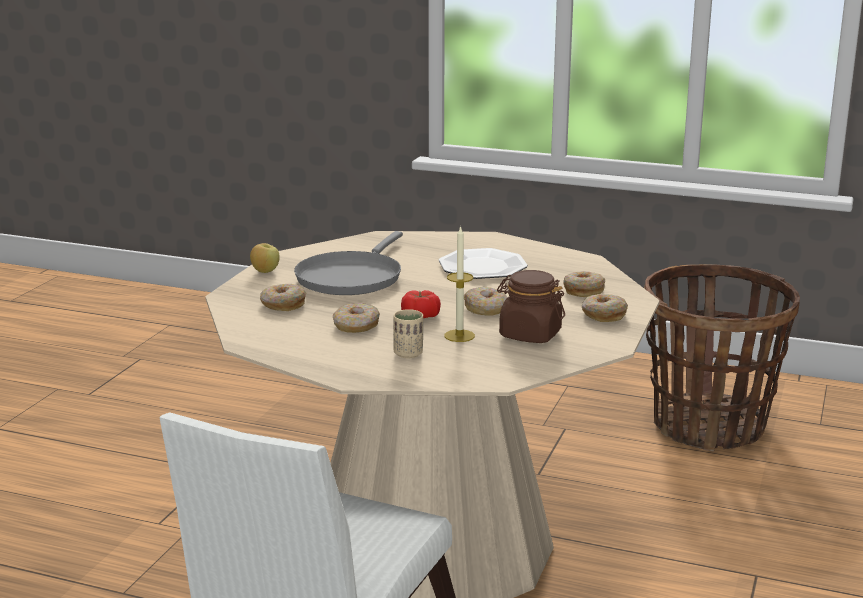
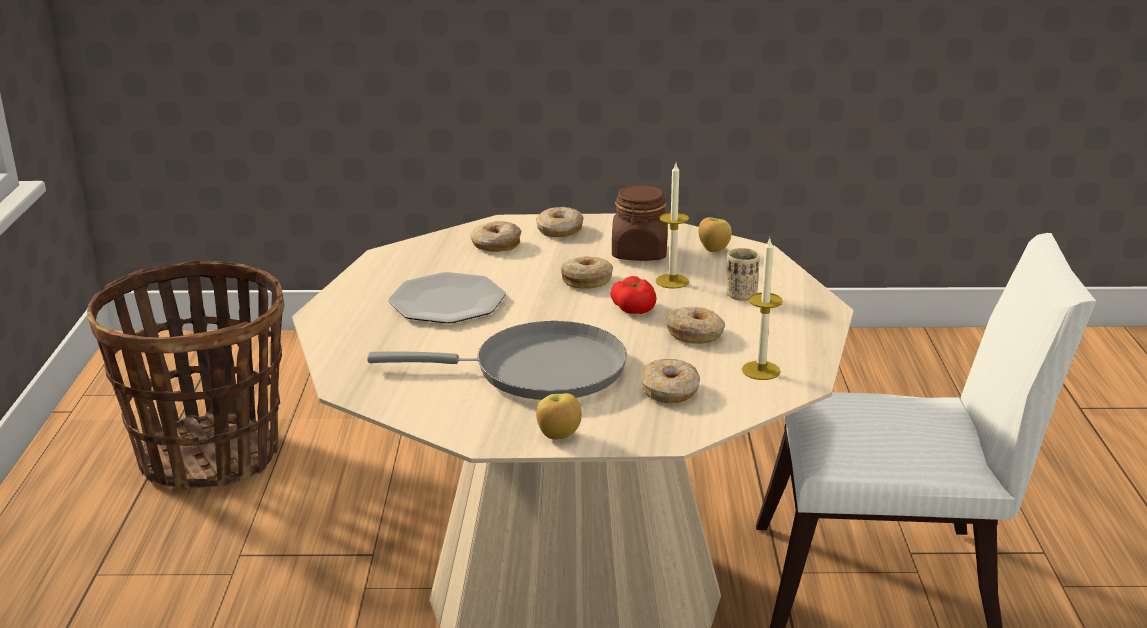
camera: 110 degrees left, 5 degrees up
(278, 334) = (761, 370): none -> candle
(514, 363) = (713, 250): none -> apple

